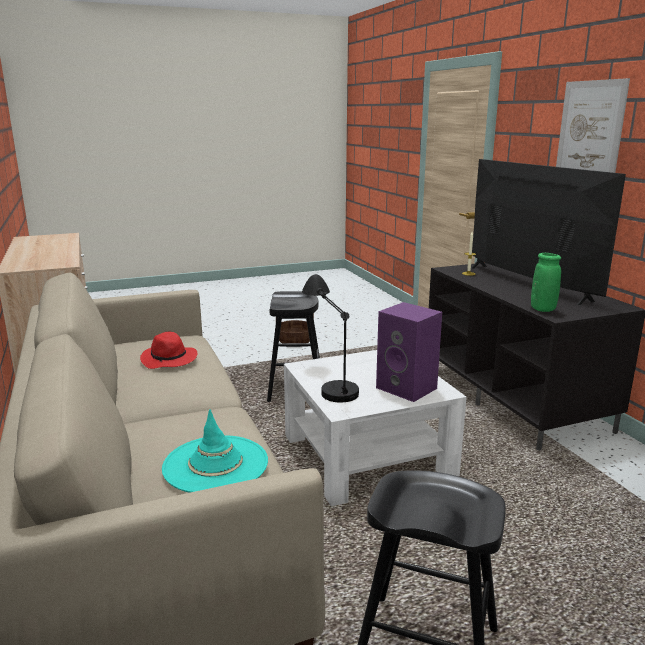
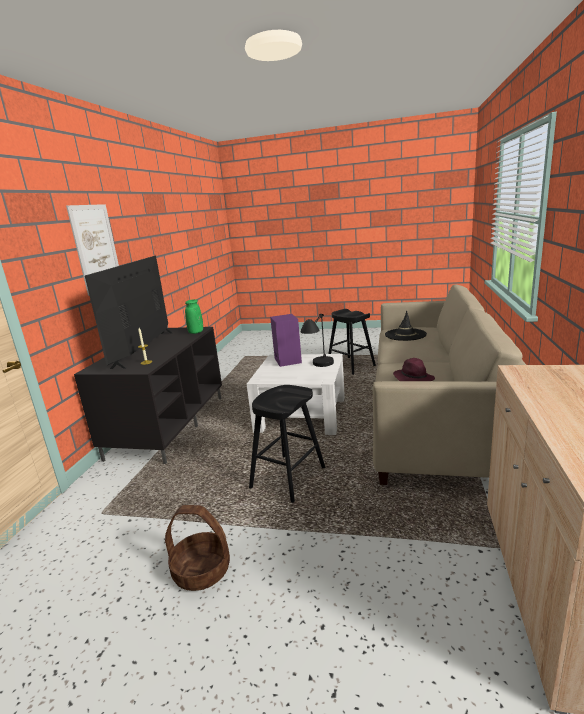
camera: 145 degrees left, 0 degrees up
(169, 360) = (413, 378): red hat -> purple hat
(216, 464) = (405, 335): turquoise hat -> black hat

